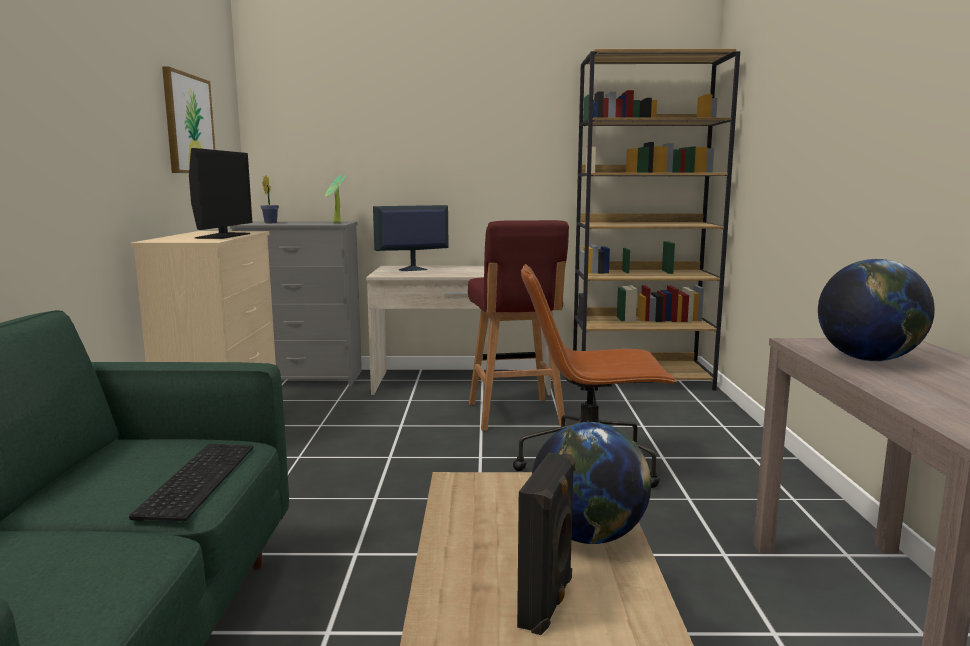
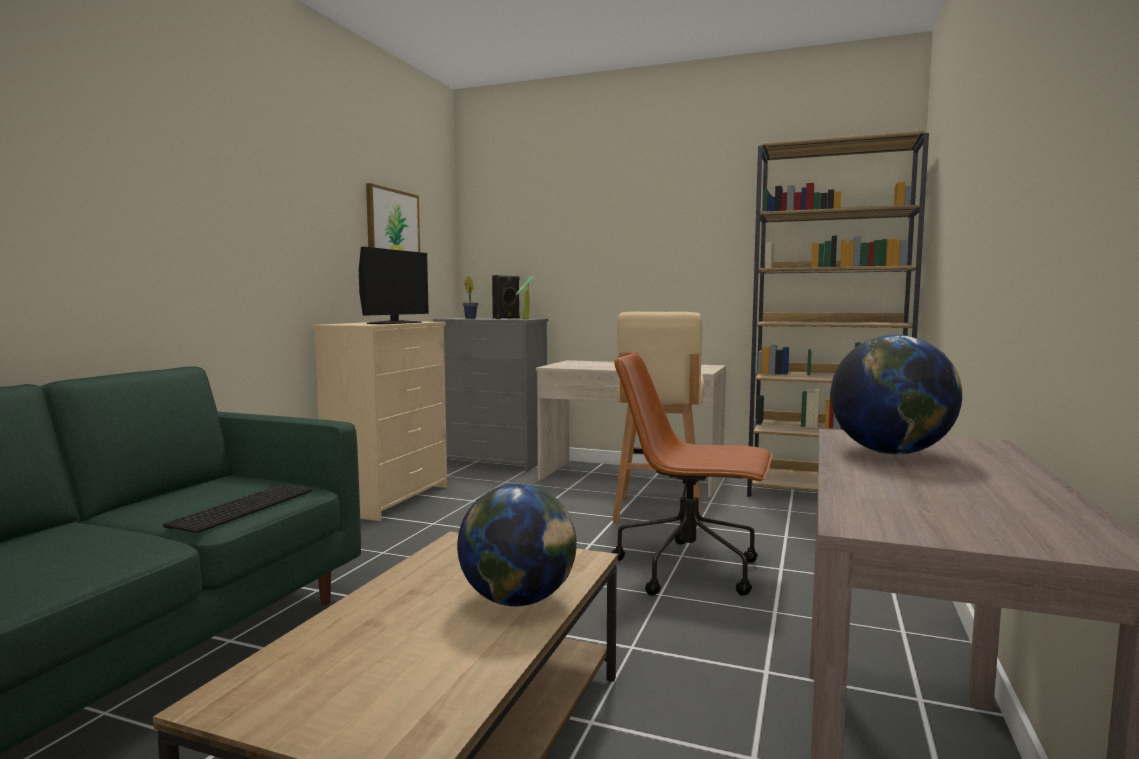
camera: 20 degrees right, 5 degrees down
(412, 269) = (588, 364): monitor -> none
(515, 415) = (658, 511): red stool -> beige stool
(548, 603) = (411, 645): black speaker -> black speaker (507, 318)

